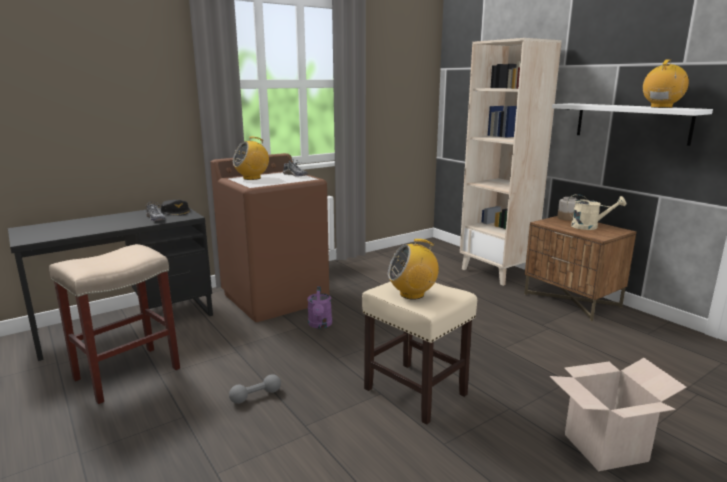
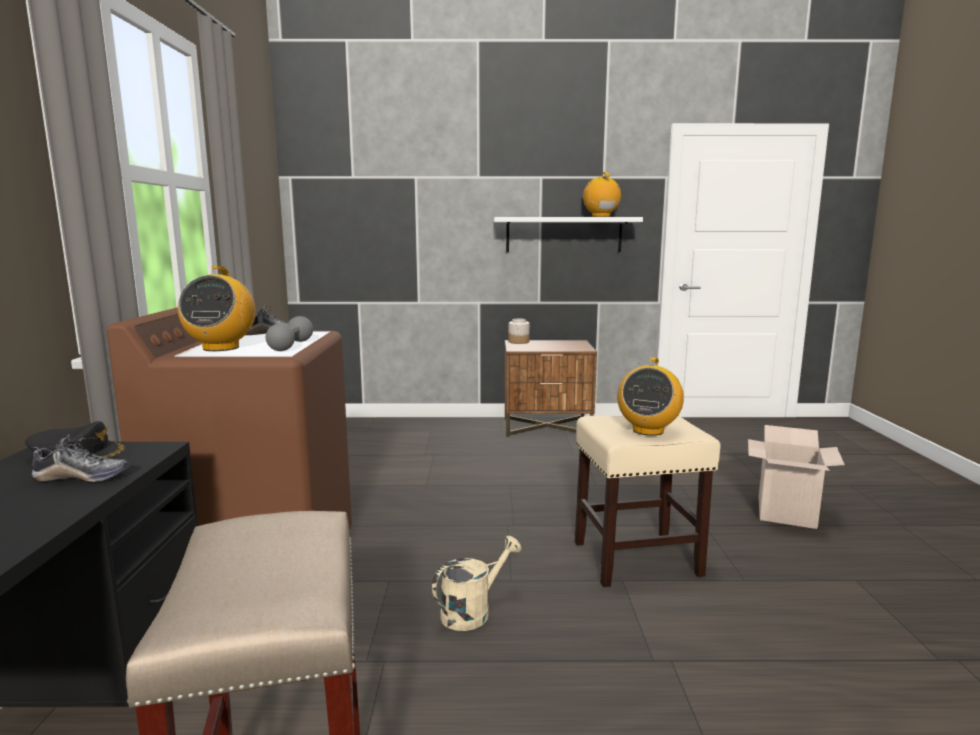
camera: 55 degrees left, 5 degrees down
(256, 396) = (543, 682): grey dumbbell -> grey dumbbell (291, 346)
(320, 325) = (405, 561): purple watering can -> none
(497, 272) = (443, 428): beige bookcase -> none
(589, 227) = (554, 344): beige watering can -> beige watering can (473, 611)

